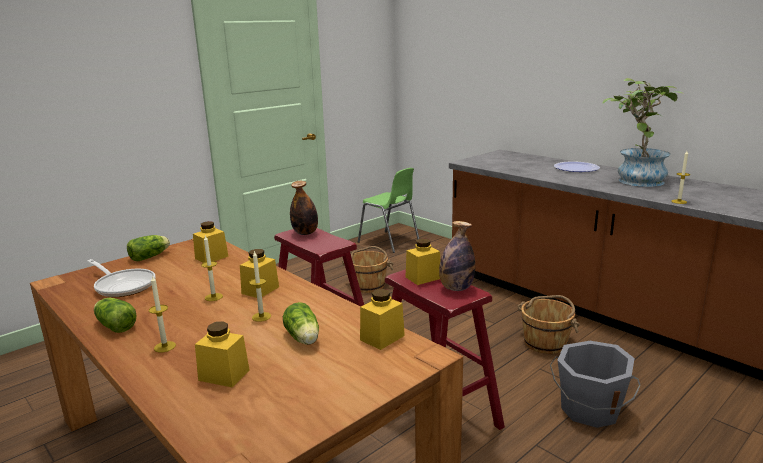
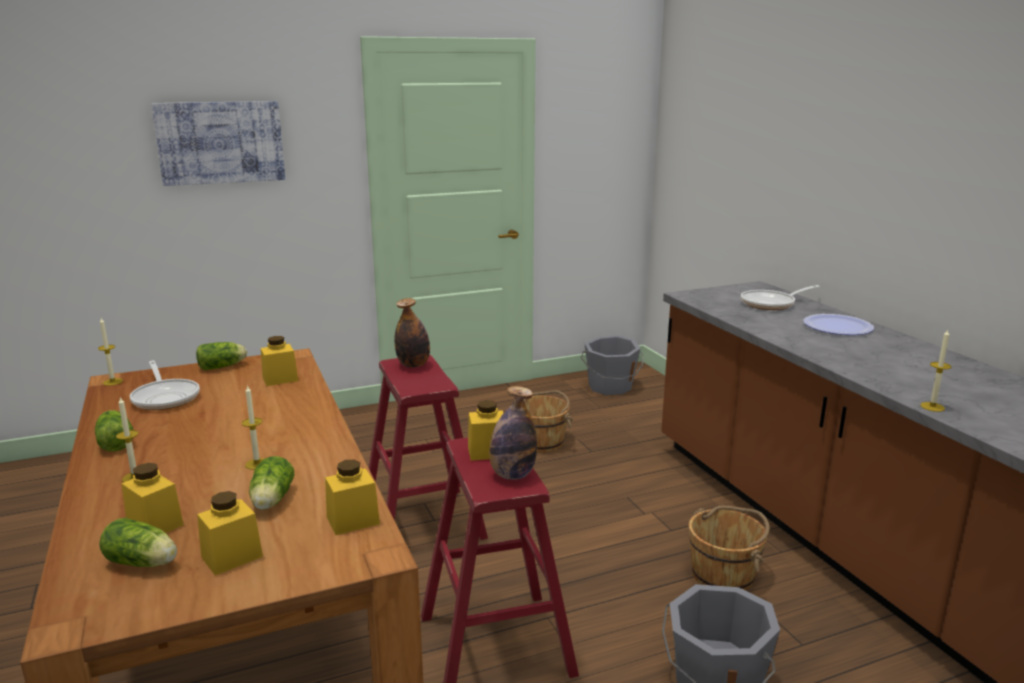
camera: 20 degrees right, 0 degrees up
(81, 73) = (220, 142): none -> picture
(213, 297) = (234, 429): candle -> candle (112, 382)
(247, 403) = (144, 563): none -> lettuce
(260, 290) = (288, 430): yellow jar -> yellow jar (232, 557)
(389, 242) = (610, 387): green chair -> grey bucket
(523, 161) = (771, 304): none -> frying pan
(635, 179) = (907, 358): potted plant -> none

